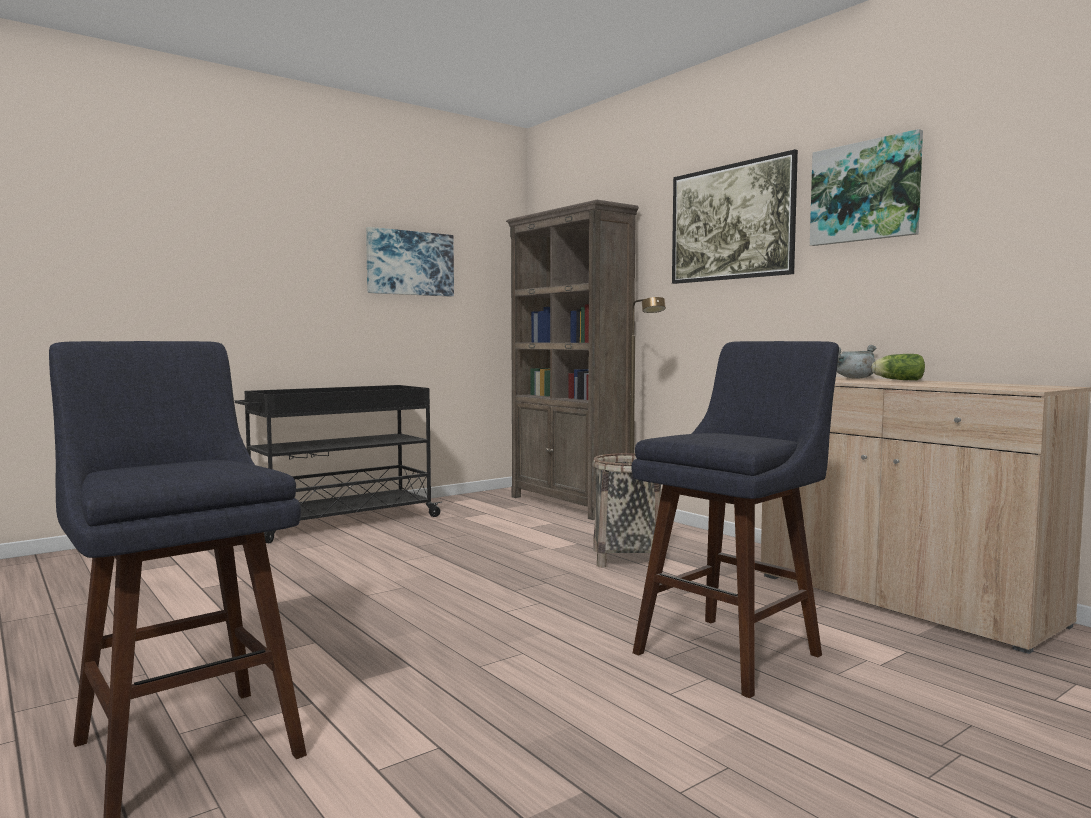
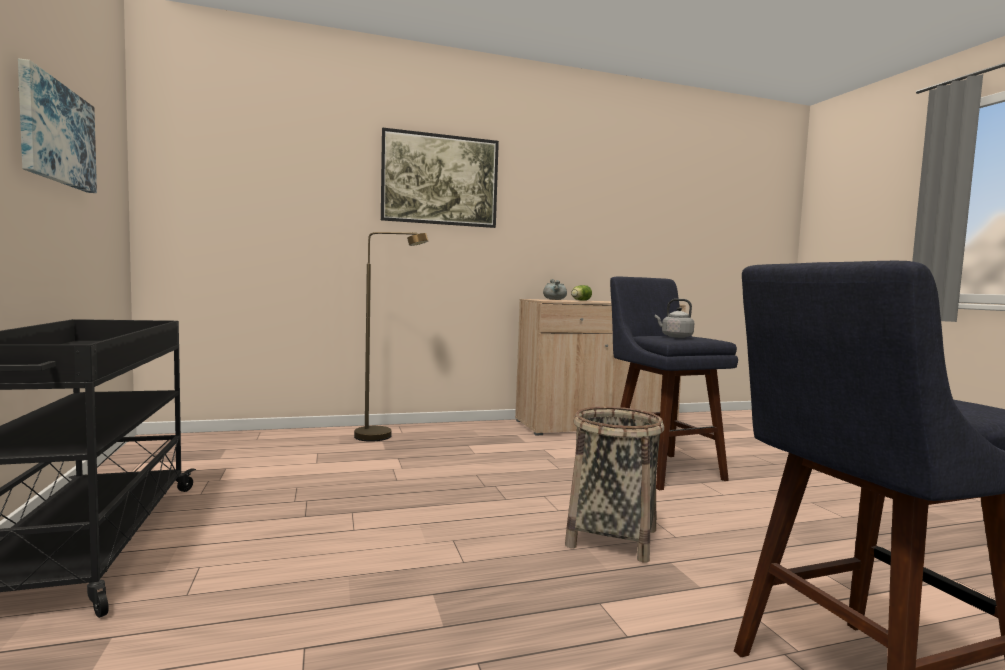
camera: 70 degrees left, 0 degrees up
(569, 504) = (261, 437): brown bookcase -> none
(627, 558) = (459, 453): basket -> basket (611, 538)
(700, 435) = (675, 336): none -> grey kettle
(865, 191) = (544, 183): picture -> none

